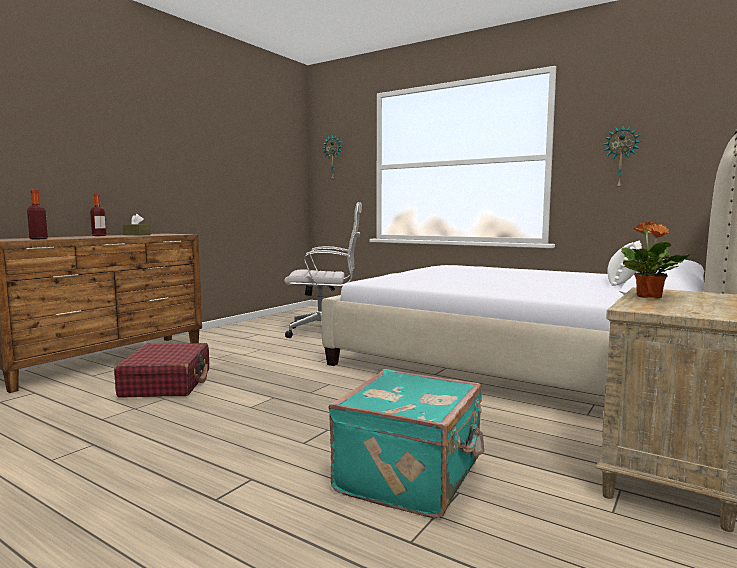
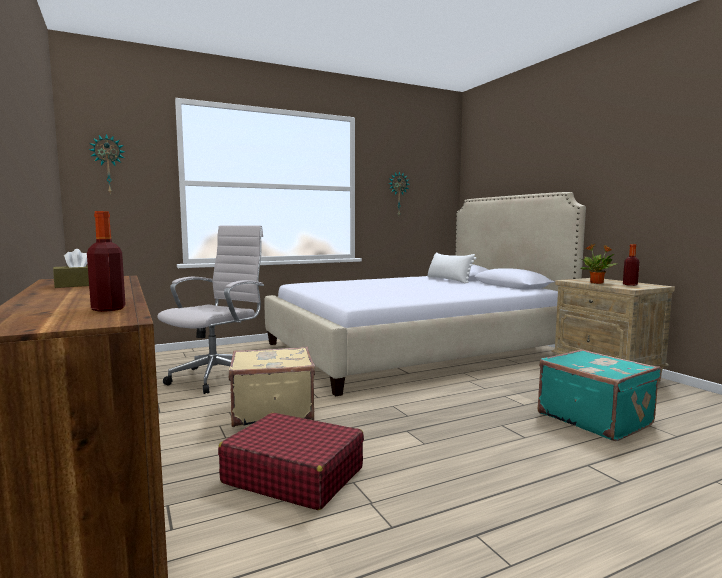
camera: 60 degrees left, 0 degrees up
(99, 235) = (53, 293): bottle -> bottle (630, 285)
(273, 357) = (272, 411): none -> beige suitcase

